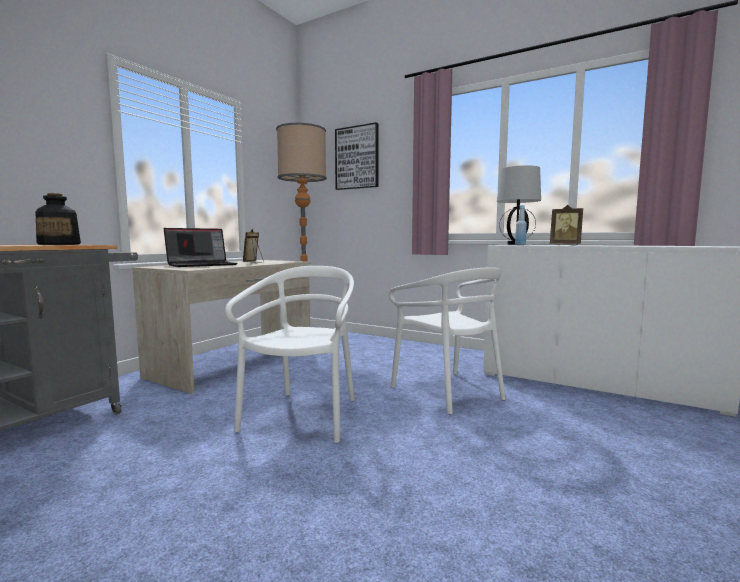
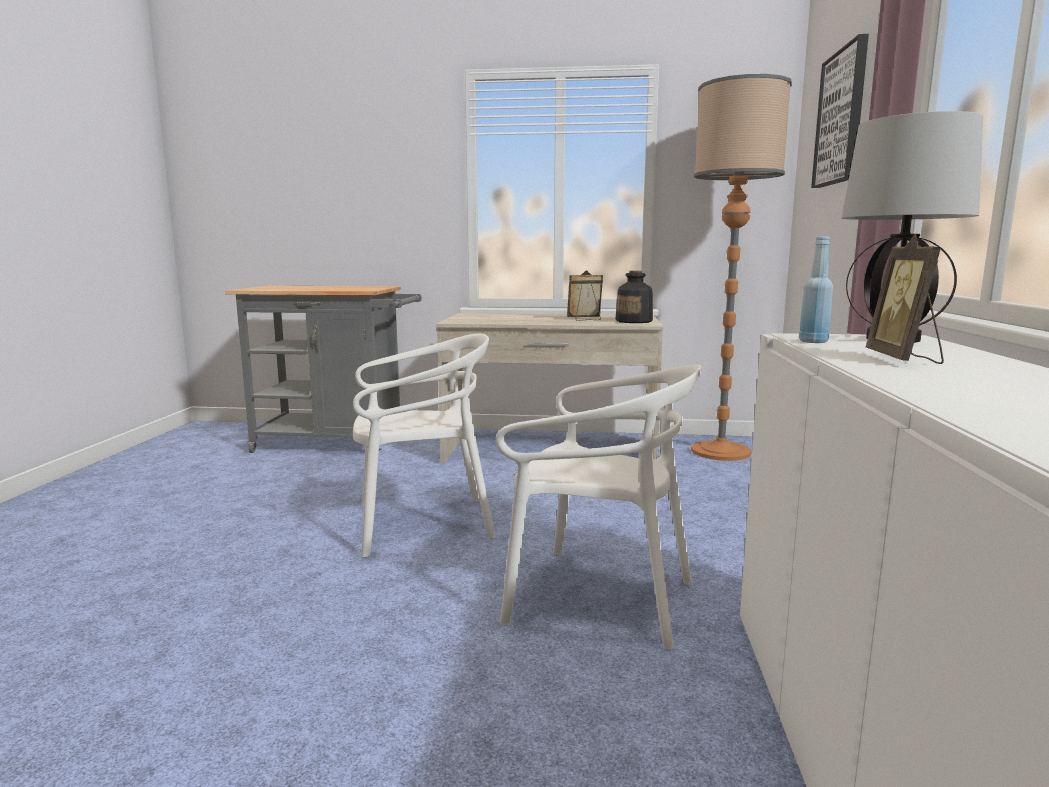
camera: 65 degrees right, 5 degrees up
(60, 244) = (363, 288): bottle -> bottle (634, 321)
(202, 265) = (511, 317): laptop -> none
(447, 391) = (599, 598): white chair -> white chair turned 105 degrees counterclockwise

